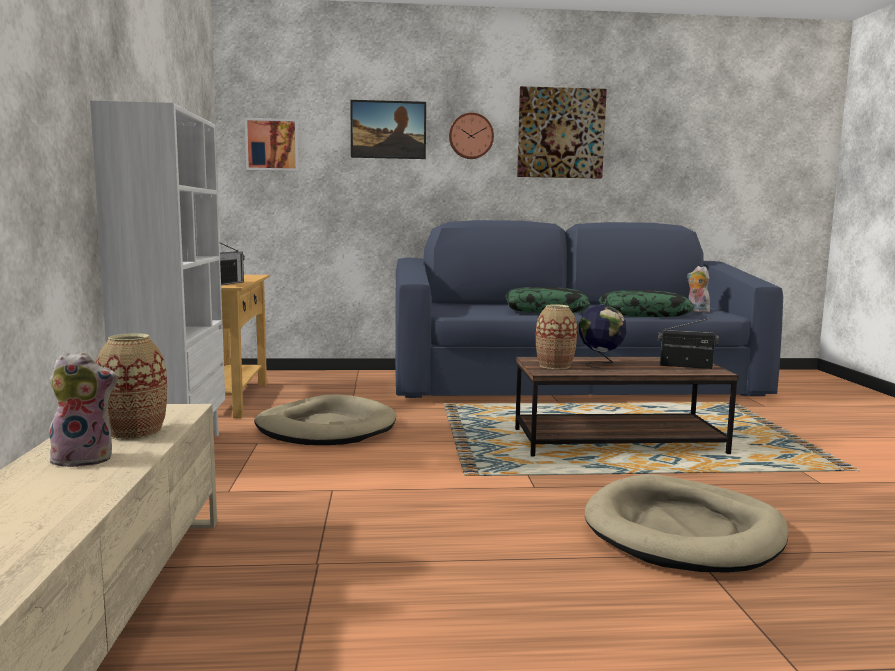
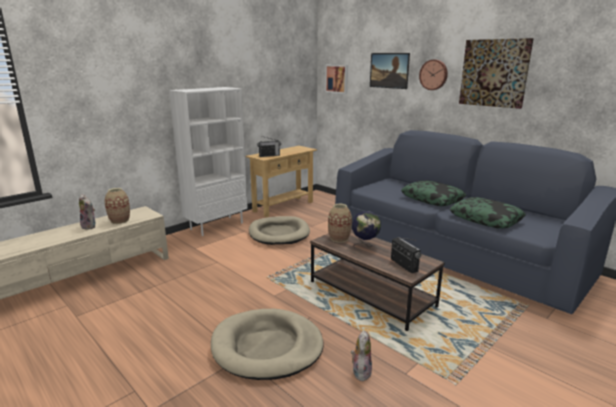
camera: 50 degrees right, 10 degrees up
(696, 311) = (540, 227): plush toy -> plush toy (360, 371)

